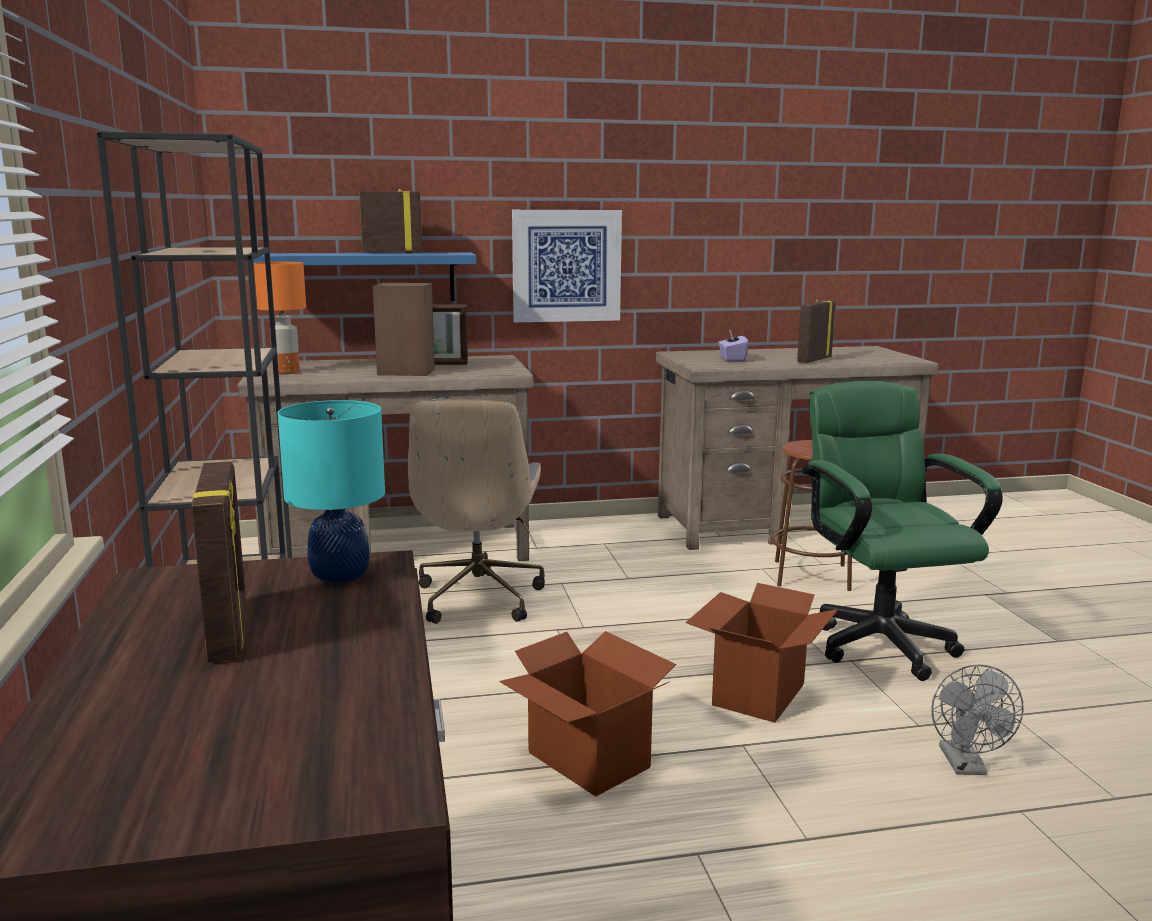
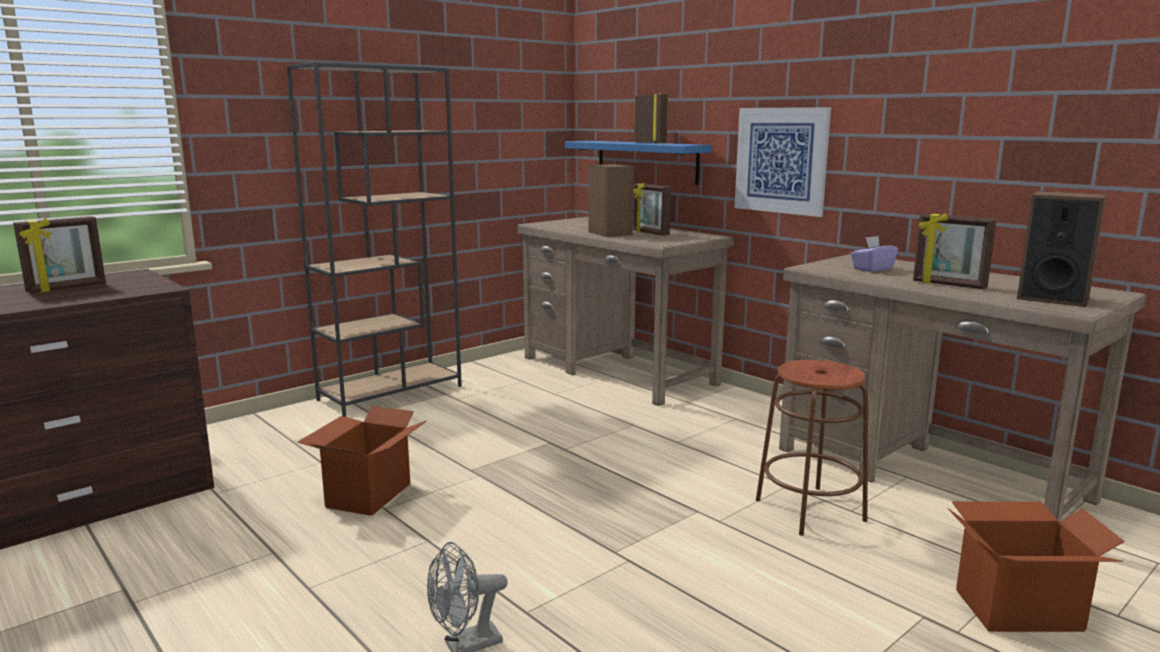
camera: 60 degrees right, 0 degrees up
(285, 372) = (562, 223): orange table lamp -> none
(339, 578) = (138, 288): turquoise table lamp -> none
(477, 601) = (565, 411): grey office chair -> none
(757, 694) = (516, 531): cardboard box -> cardboard box (1017, 609)
(813, 360) = (948, 285): picture frame -> picture frame turned 150 degrees counterclockwise
(876, 645) = (681, 568): green office chair -> none
(877, 356) = (1052, 298): none -> speaker

